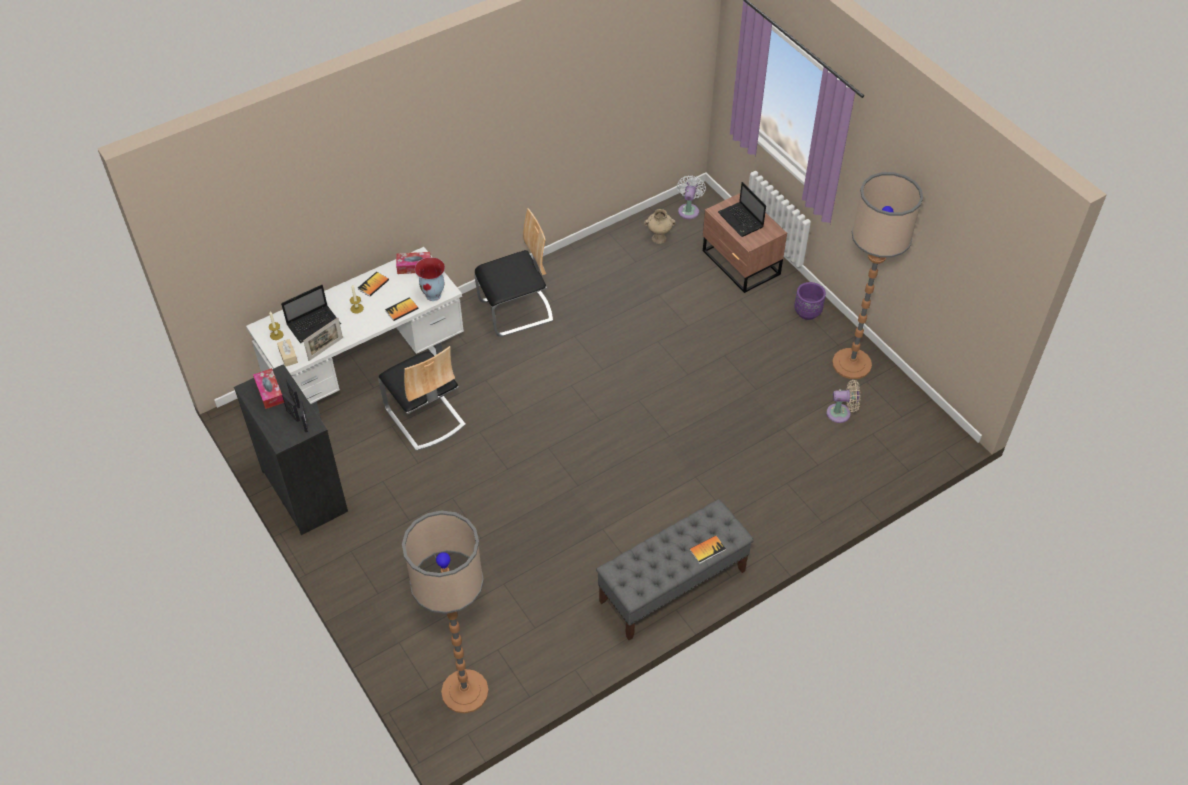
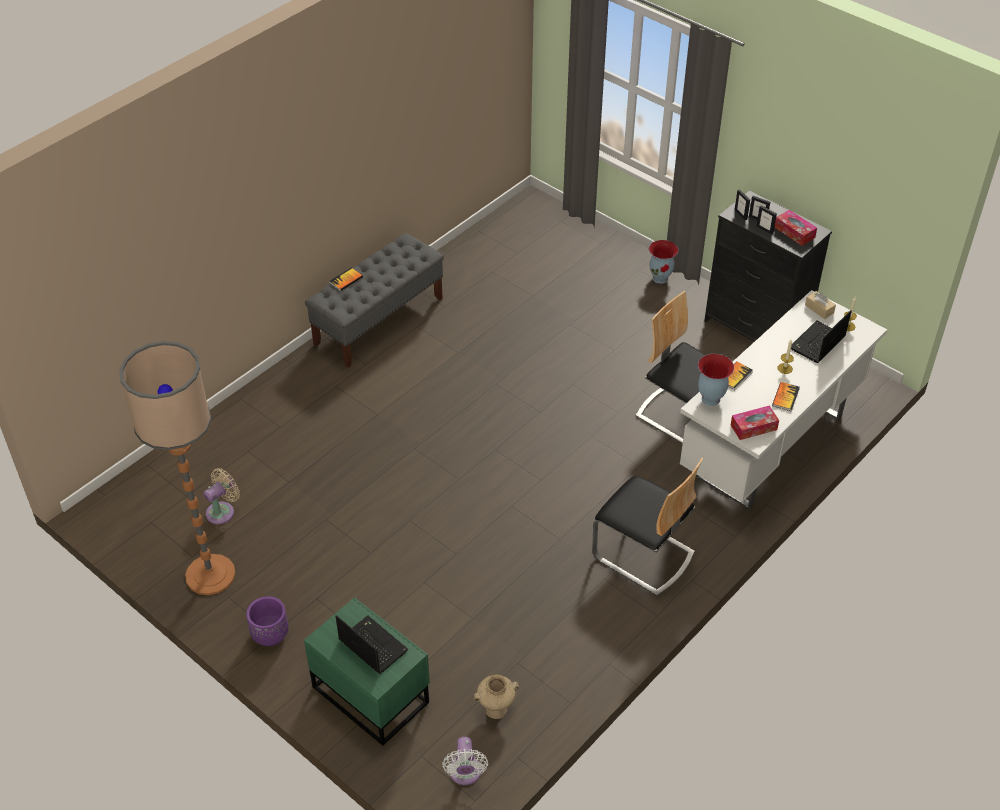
camera: 165 degrees right, 5 degrees down
(325, 349) = (786, 322): picture frame -> none
(360, 575) = (660, 278): none -> vase
(464, 691) = (531, 224): floor lamp -> none
(516, 311) = (643, 555): chair -> chair turned 105 degrees counterclockwise
(740, 264) = (371, 692): brown nightstand -> green nightstand
(841, 413) = (222, 511): beige fan -> beige fan turned 150 degrees clockwise

